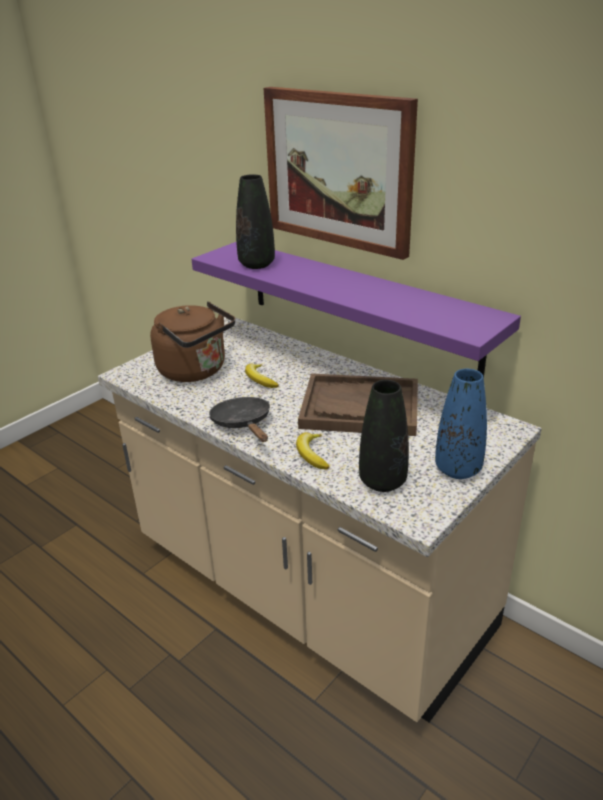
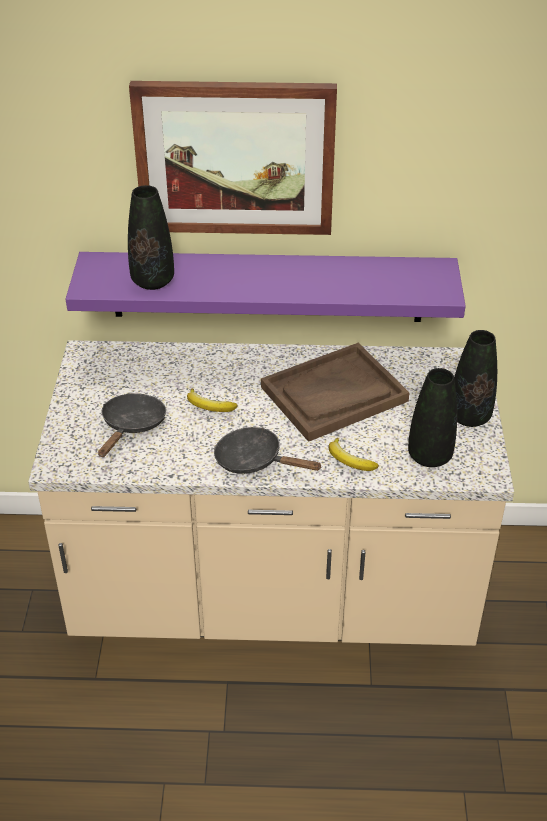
camera: 40 degrees left, 10 degrees up
(196, 371) = (132, 426): brown kettle -> black frying pan
(458, 469) = (469, 417): blue vase -> black vase

